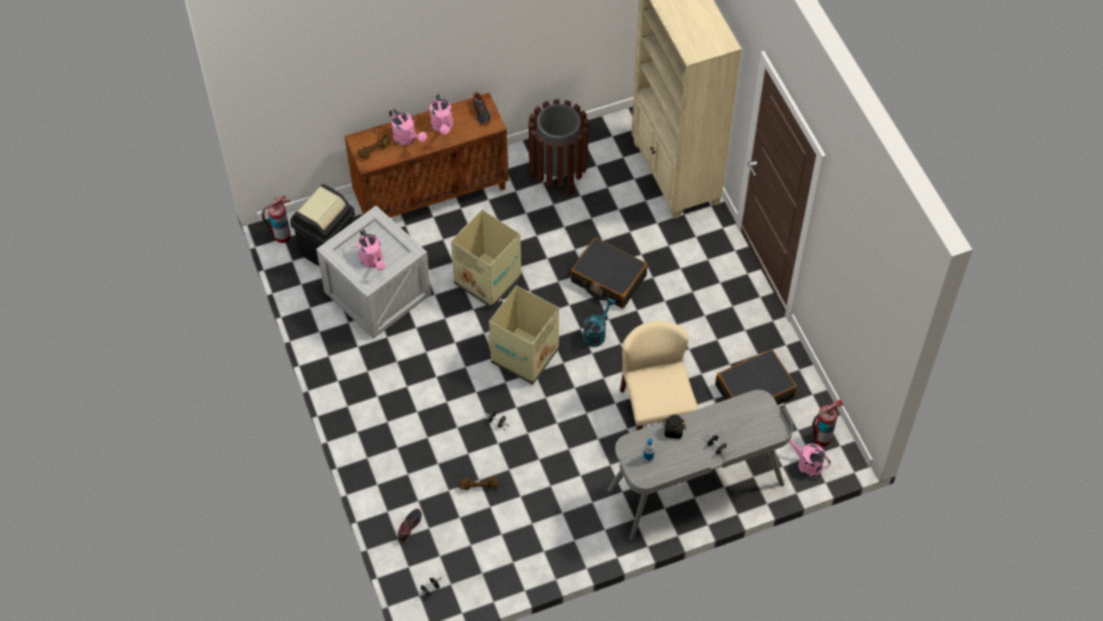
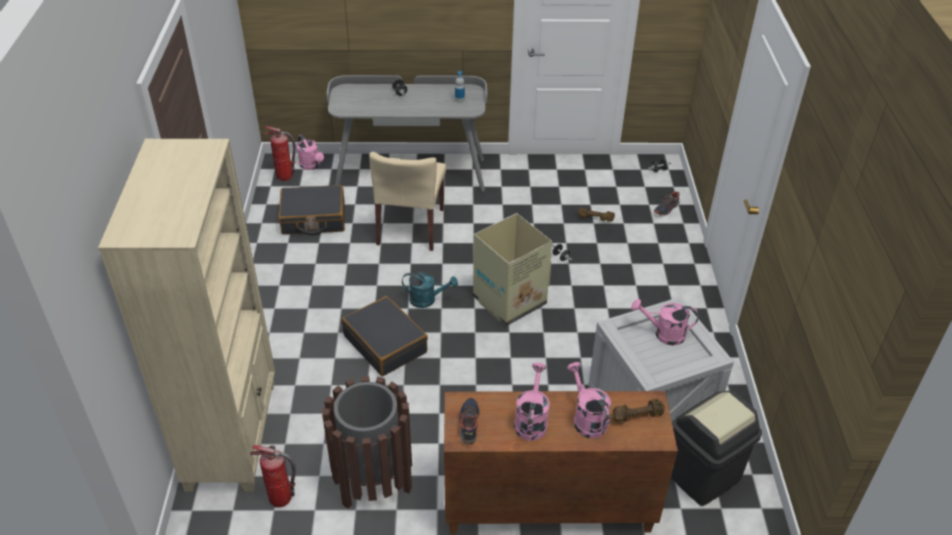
camera: 160 degrees left, 15 degrees down
(282, 236) = (763, 511): fire extinguisher -> fire extinguisher (280, 498)
(373, 261) = (663, 334): pink watering can -> pink watering can turned 75 degrees counterclockwise
(487, 279) = (518, 382): cardboard box -> none
(596, 333) = (427, 300): turquoise watering can -> turquoise watering can turned 135 degrees counterclockwise
(673, 431) = (428, 109): black jar -> none

